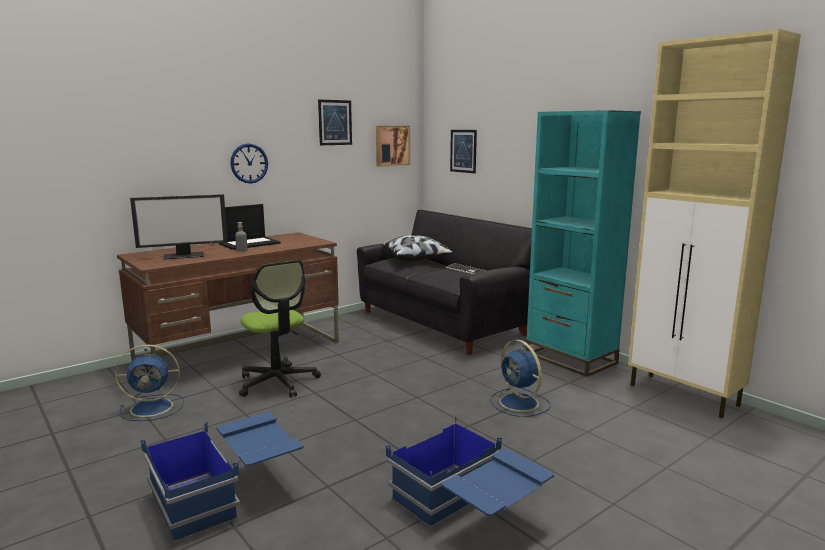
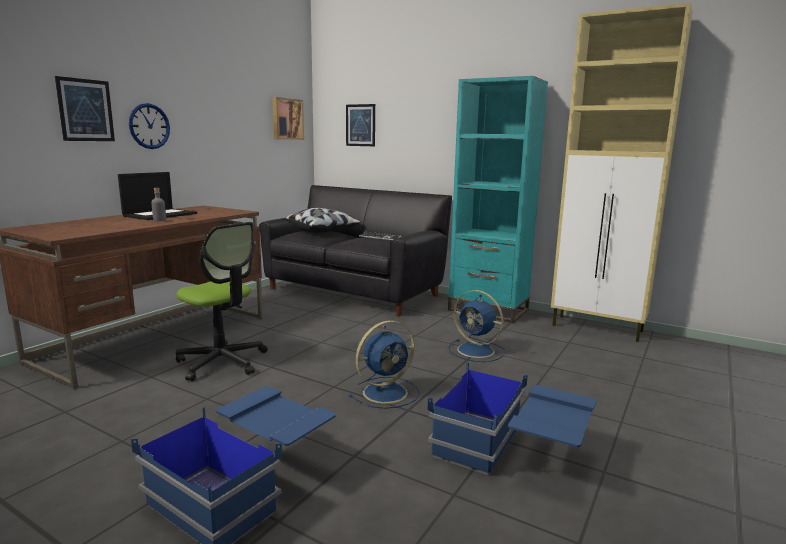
camera: 20 degrees left, 0 degrees up
(154, 407) = (82, 408): blue fan -> blue fan (387, 392)
(184, 255) = (92, 226): monitor -> none
(335, 122) = (235, 89): picture -> picture (85, 110)

